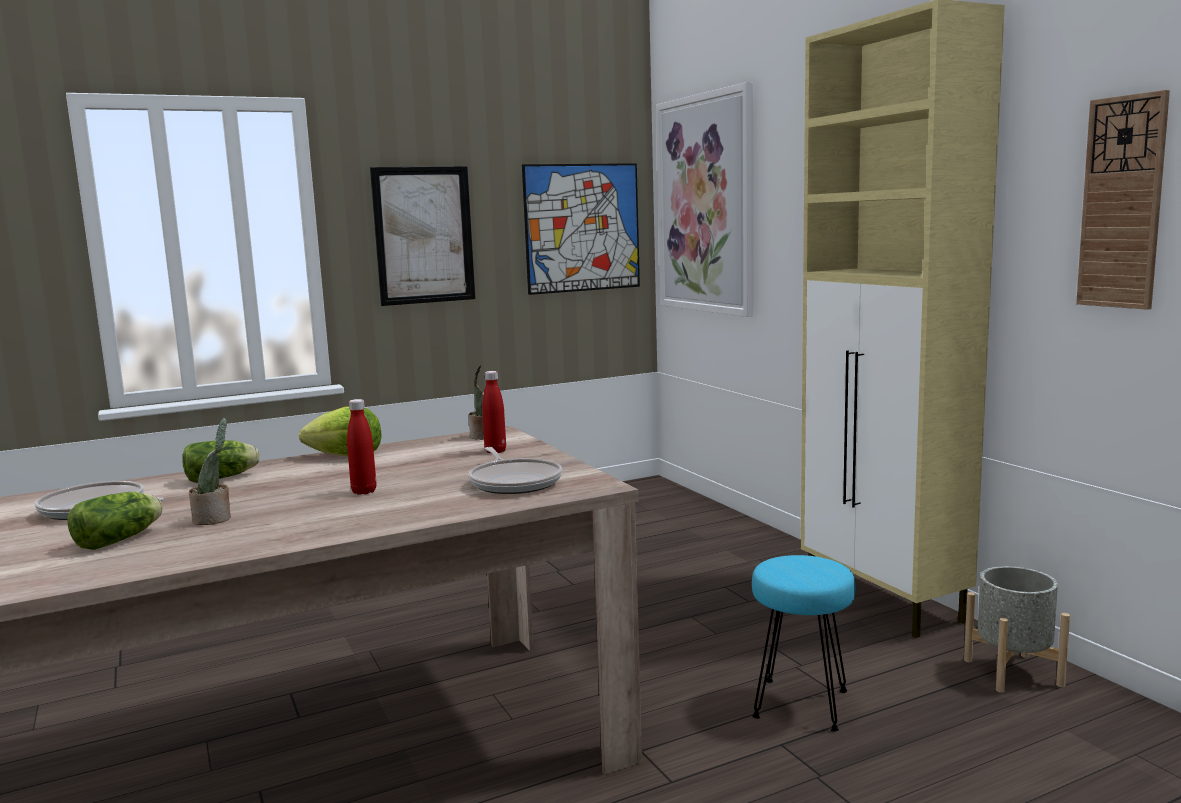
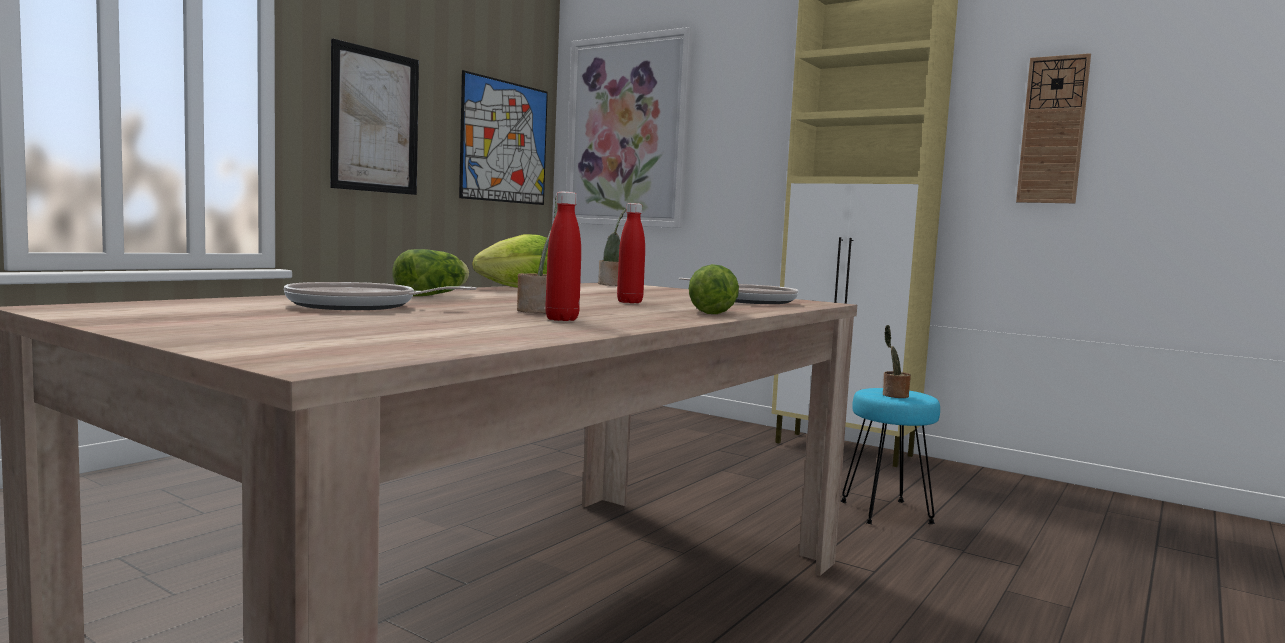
camera: 30 degrees left, 5 degrees down
(122, 539) = (485, 319): lettuce -> lettuce (711, 311)
(495, 451) = (658, 290): red bottle -> red bottle (562, 319)
(789, 573) = (893, 395): none -> potted plant
(1012, 672) = (981, 479): grey planter -> none

